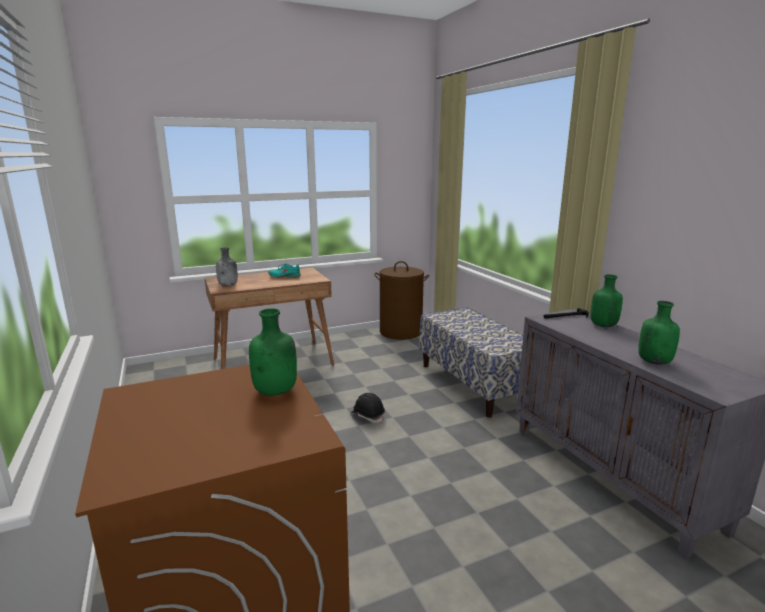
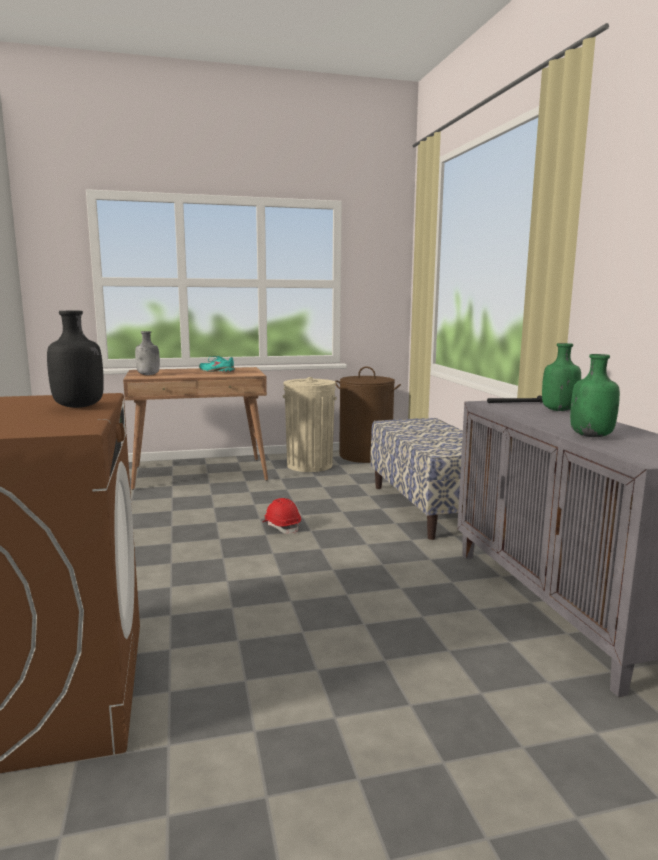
camera: 10 degrees right, 5 degrees down
(276, 391) = (79, 406): green bottle -> black bottle
(361, 346) = (309, 465): none -> beige trash can
(368, 415) = (281, 527): black hard hat -> red hard hat

